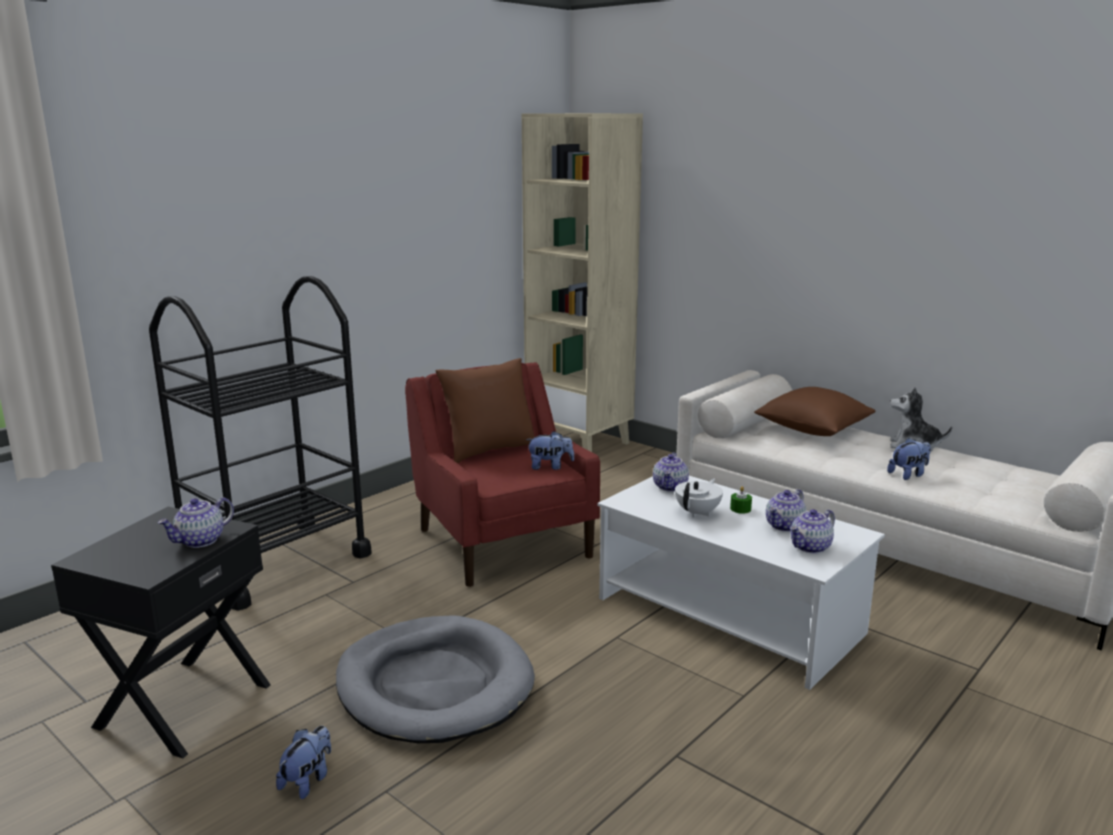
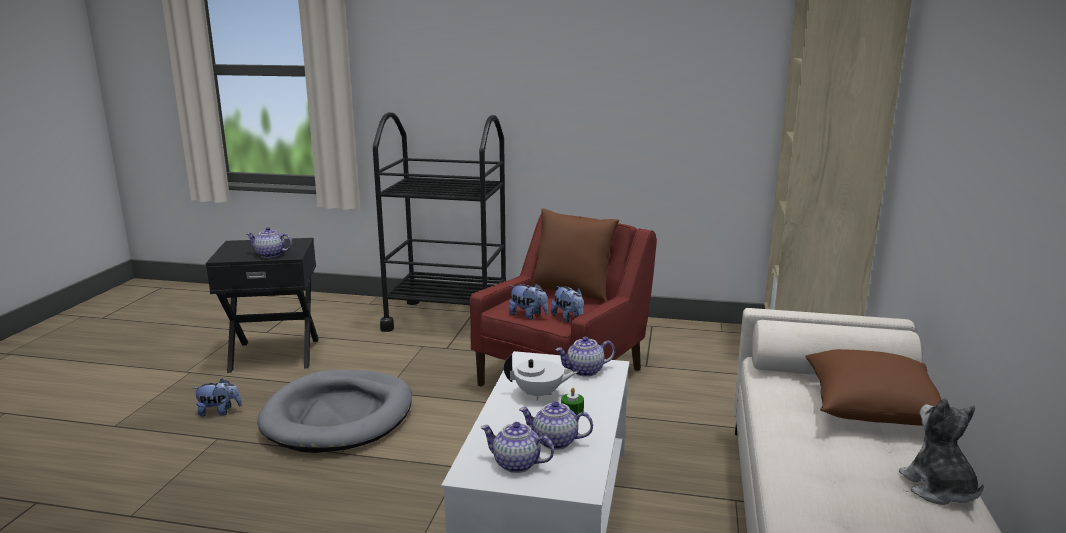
camera: 60 degrees right, 0 degrees up
(908, 475) = (816, 497): plush toy -> plush toy (528, 315)

